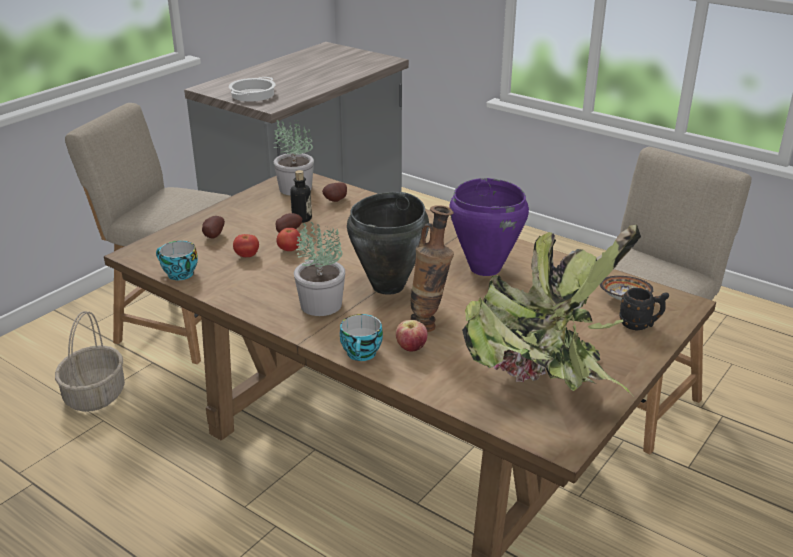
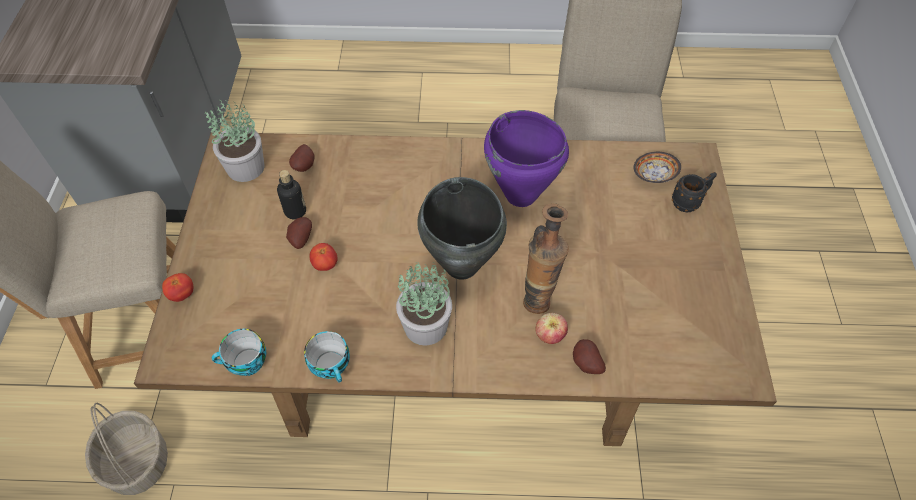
camera: 35 degrees left, 25 degrees up
(213, 236) = (227, 286): potato -> potato (585, 364)
(247, 256) = (291, 296): tomato -> tomato (182, 294)
(253, 95) = (84, 49): cooking pot -> none
(362, 354) = (518, 369): cup -> cup (332, 366)
(542, 387) = (682, 320): potted plant -> none

